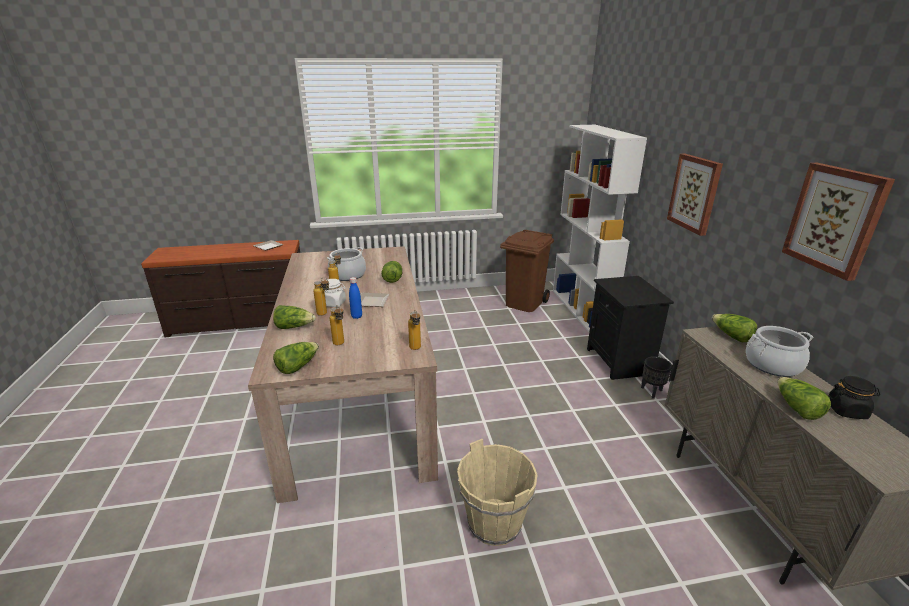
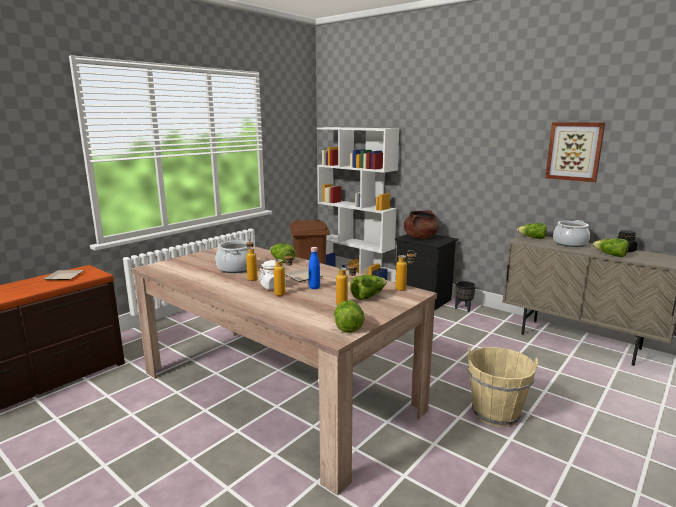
camera: 40 degrees left, 10 degrees down
(294, 327) = (279, 308): lettuce -> lettuce (368, 296)
(626, 286) = (420, 237): none -> brown cooking pot
(695, 193) = (457, 159): picture -> none

